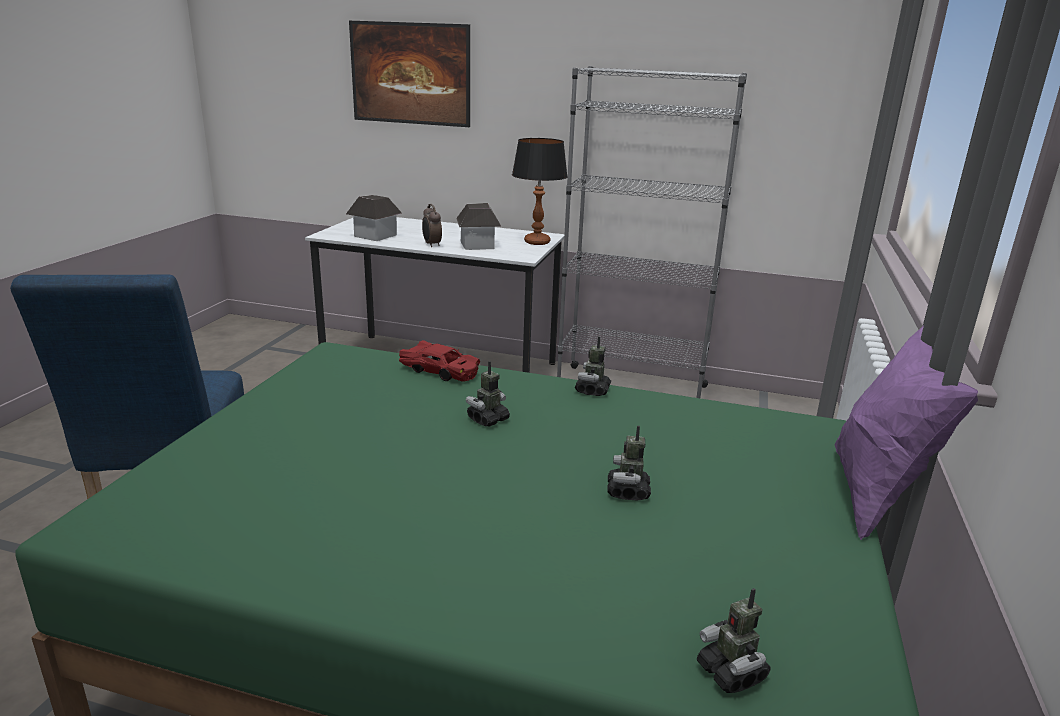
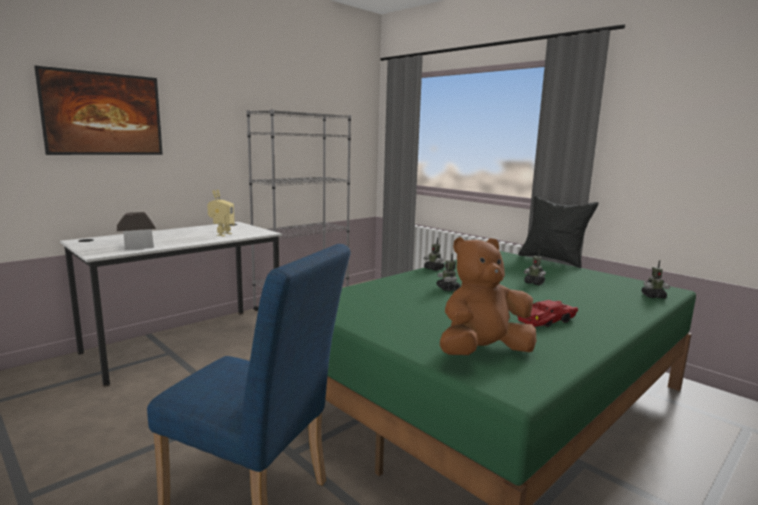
camera: 60 degrees left, 10 degrees down
(209, 488) = (483, 352): none -> brown plush toy
(431, 245) = (196, 240): alarm clock -> none
(440, 371) = (376, 286): red toy car -> red toy car (547, 320)
(478, 245) = (221, 234): toy house -> toy robot
(537, 242) = (243, 226): table lamp -> none
(876, 496) = (553, 260): purple pillow -> black pillow

